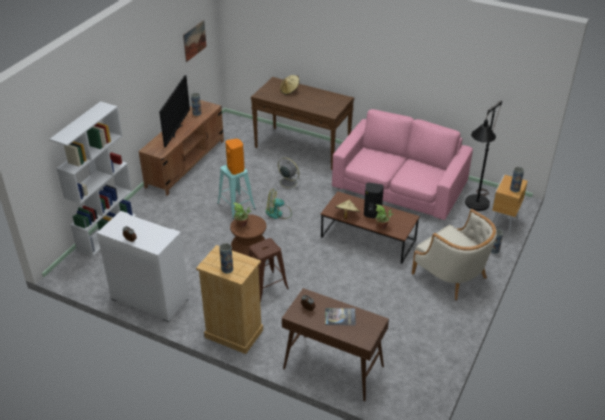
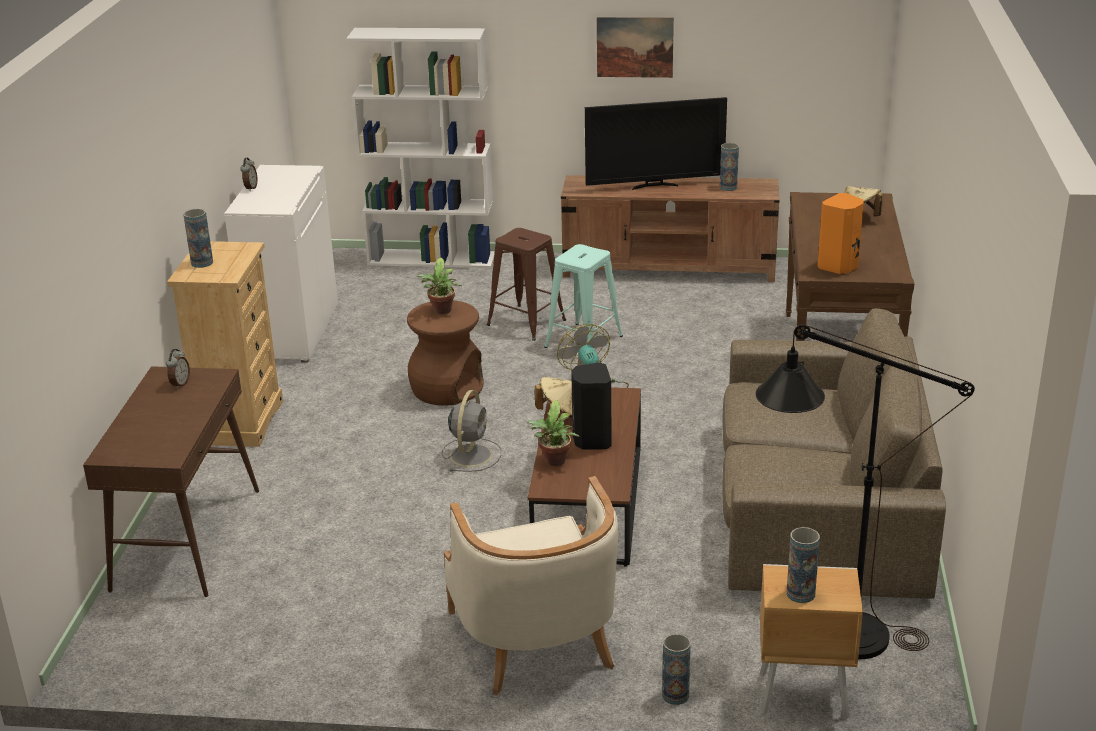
camera: 70 degrees right, 10 degrees down
(194, 40) = (796, 52): picture -> picture (635, 47)
(236, 169) = (582, 257): orange speaker -> orange speaker (839, 267)
(266, 286) = (375, 423): brown stool -> brown stool (526, 322)
(287, 182) = (704, 373): grey fan -> grey fan (471, 454)
(340, 317) = (168, 418): book -> none
(399, 185) = (818, 506): pink sofa -> brown sofa
(451, 275) = (535, 640): beige armchair -> beige armchair turned 45 degrees counterclockwise

